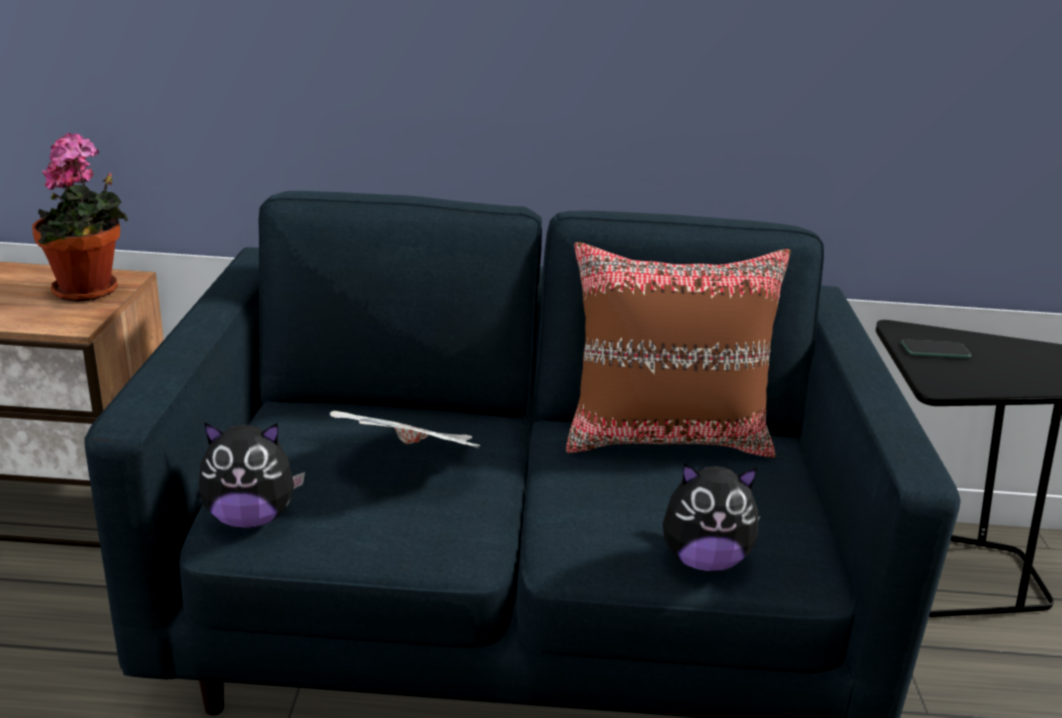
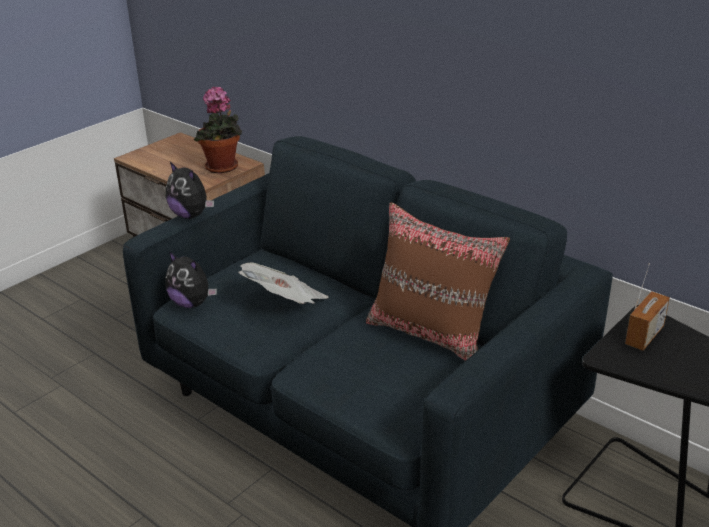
camera: 40 degrees right, 5 degrees up
(703, 560) = (359, 401): plush toy -> plush toy (191, 215)
(935, 350) = (644, 336): phone -> radio

